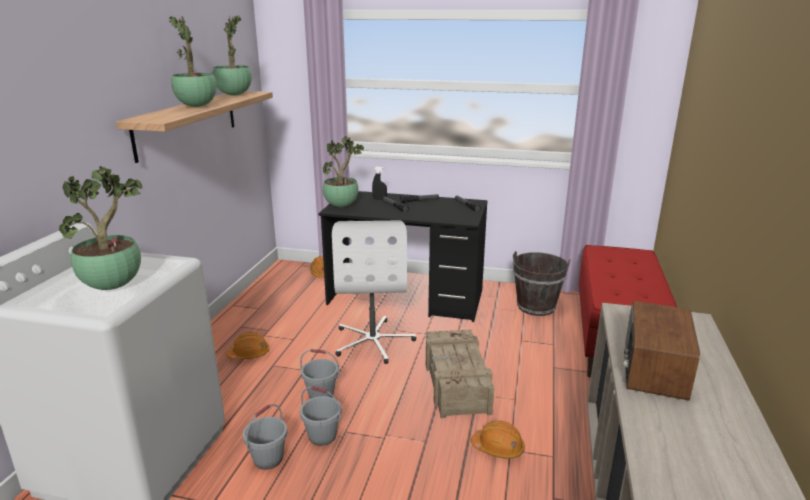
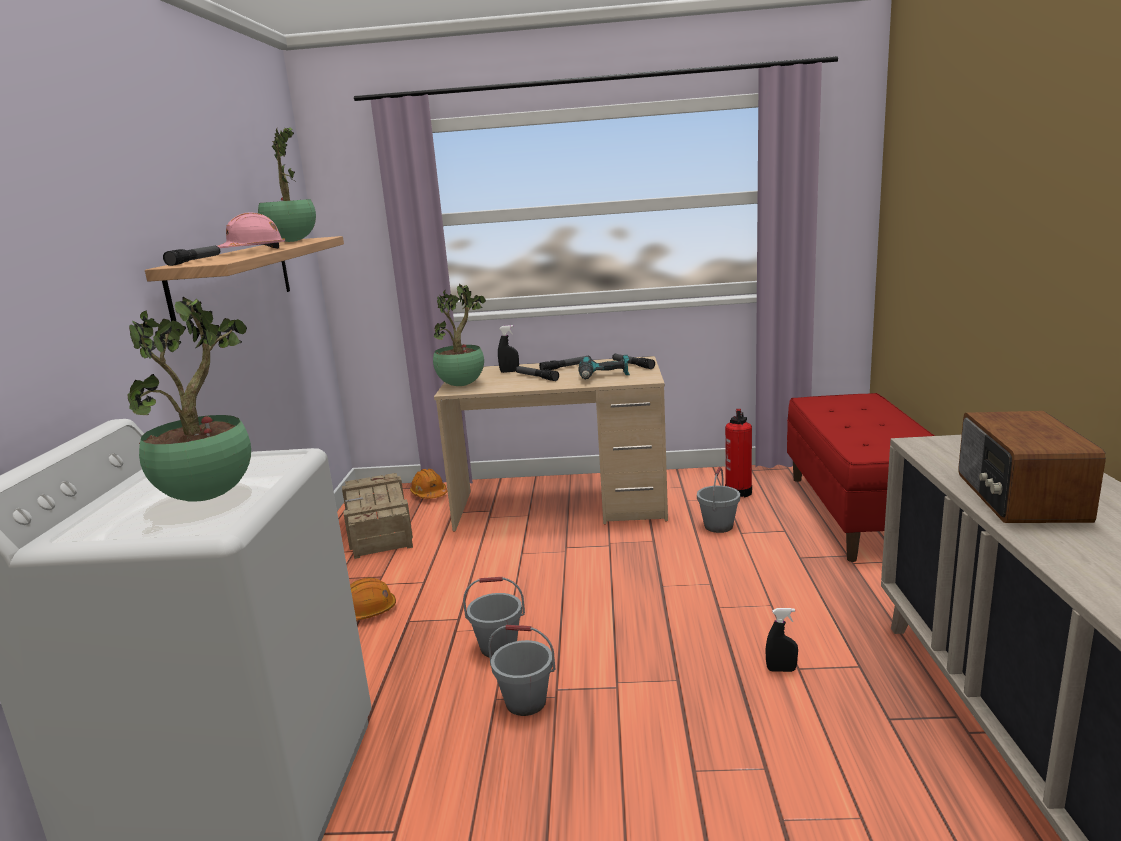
camera: 10 degrees left, 5 degrees down
(152, 115) = (195, 261): none -> flashlight
(197, 106) = (253, 251): potted plant -> pink hard hat
(268, 459) = (457, 750): grey bucket -> grey bucket (718, 526)
(373, 341) = (542, 566): white office chair -> none
(406, 298) = (561, 506): black desk -> beige desk
(440, 213) = (604, 376): none -> power drill
(455, 383) = (682, 599): crate -> crate (378, 528)
(498, 448) = (781, 669): orange hard hat -> black spray bottle
(536, 307) = (739, 491): brown bucket -> fire extinguisher

